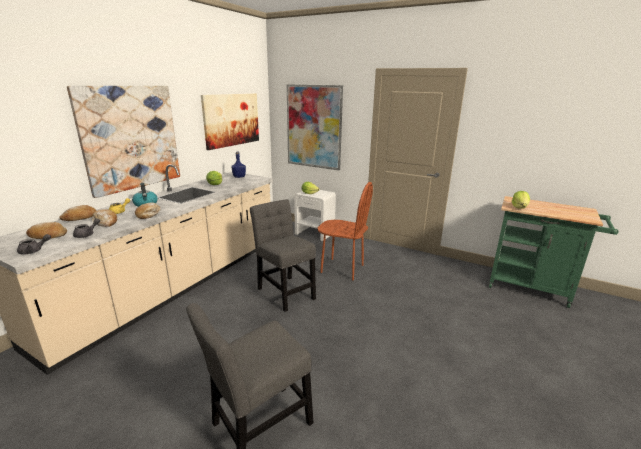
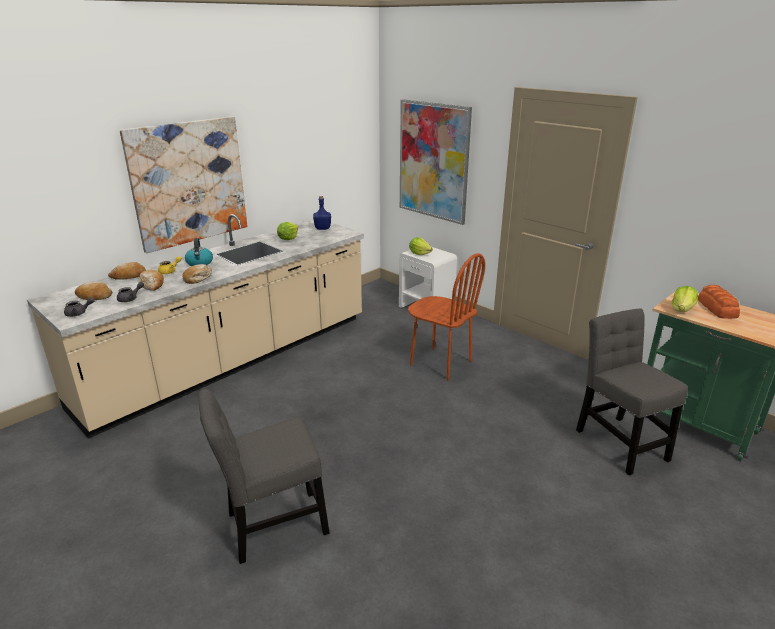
camera: 15 degrees right, 5 degrees up
(231, 120) = (321, 150): picture -> none
(285, 291) = (355, 384): grey chair -> grey chair (618, 441)
(538, 205) = (717, 308): none -> bread

